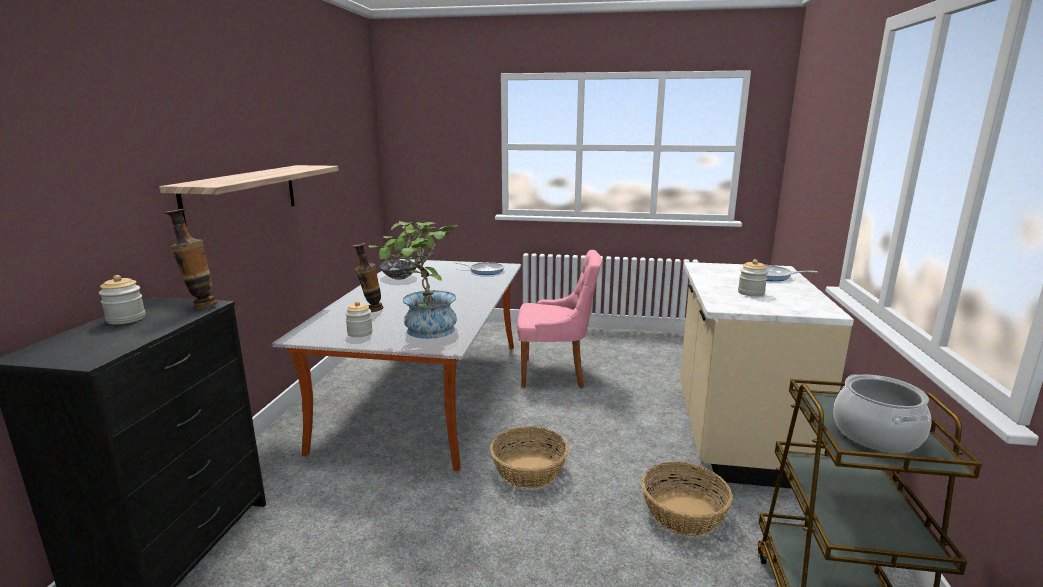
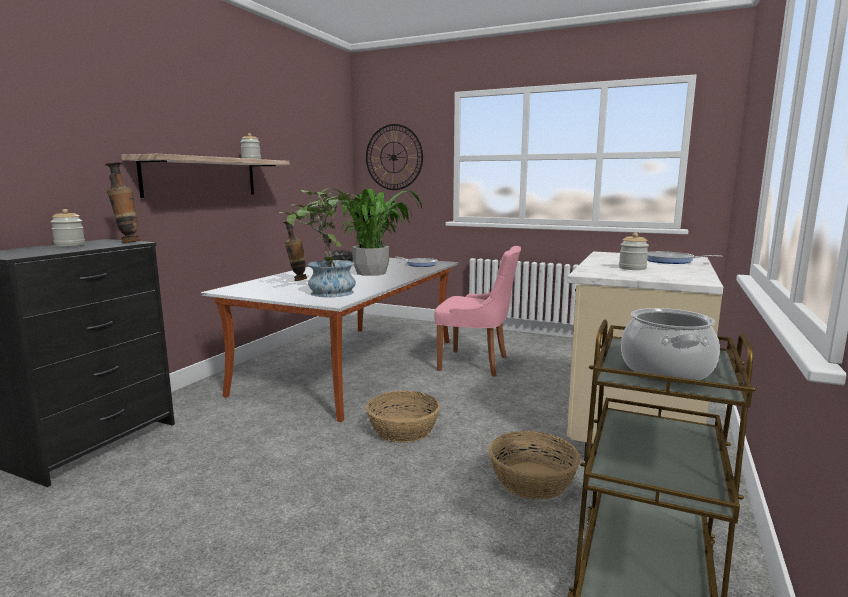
camera: 15 degrees right, 5 degrees down
(360, 333) = (272, 291): jar -> jar (251, 159)
(430, 143) = (394, 157): none -> wall clock
(445, 290) = (372, 273): none -> potted plant

